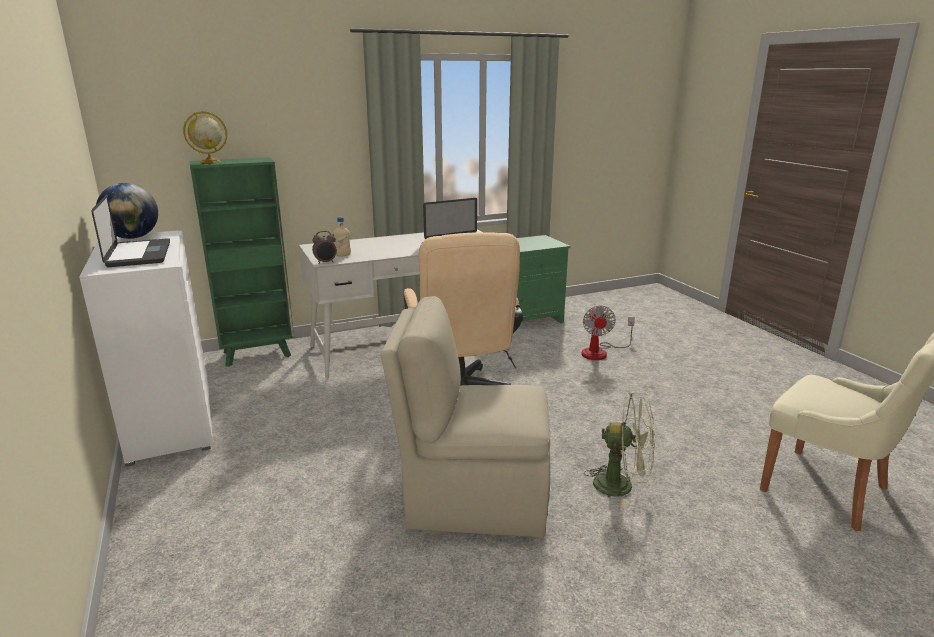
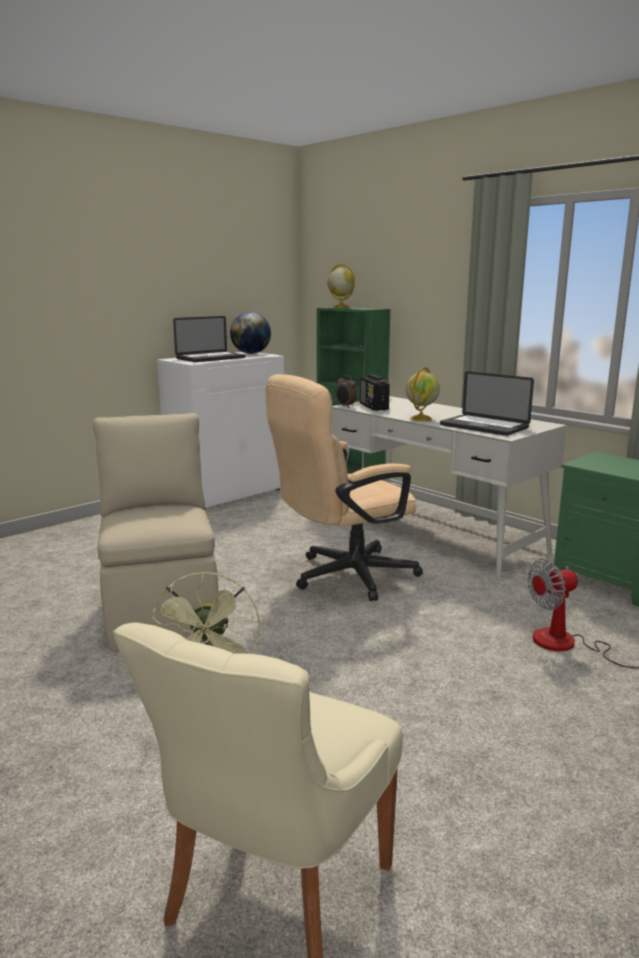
camera: 70 degrees right, 5 degrees down
(343, 255) = (374, 407): beige bottle -> radio
(411, 251) = (421, 418): none -> globe

